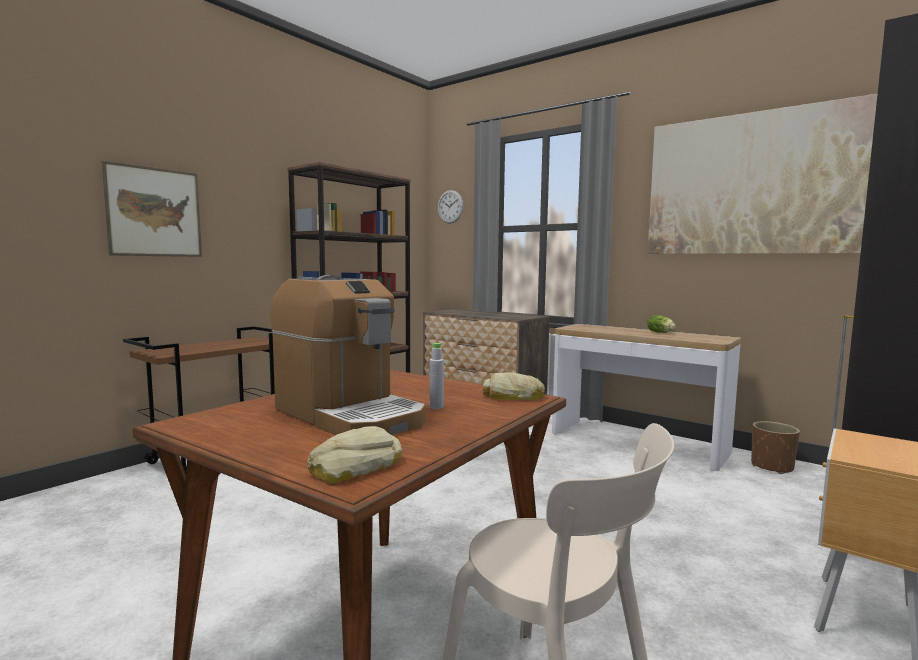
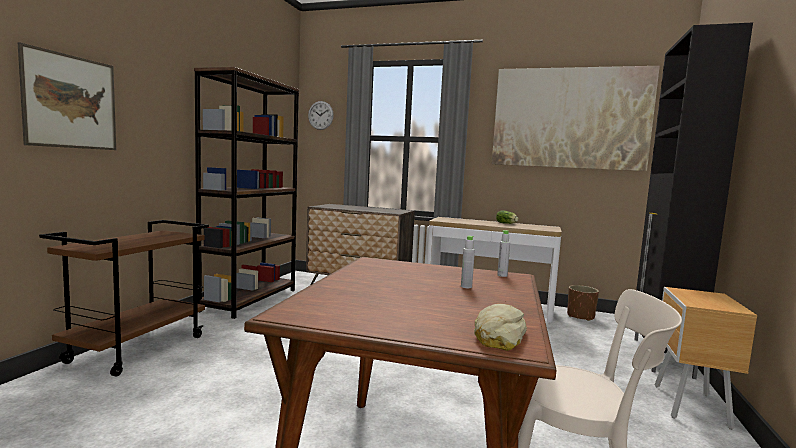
camera: 20 degrees left, 0 degrees up
(349, 415) = (415, 297): coffee machine -> none
(514, 396) = (502, 275): bread -> grey bottle

